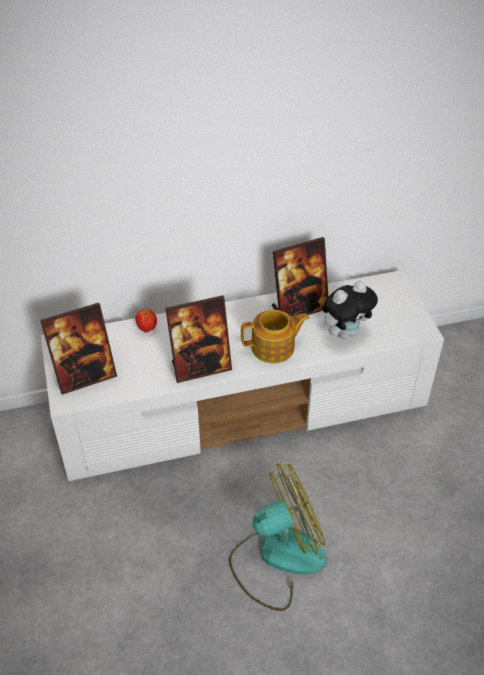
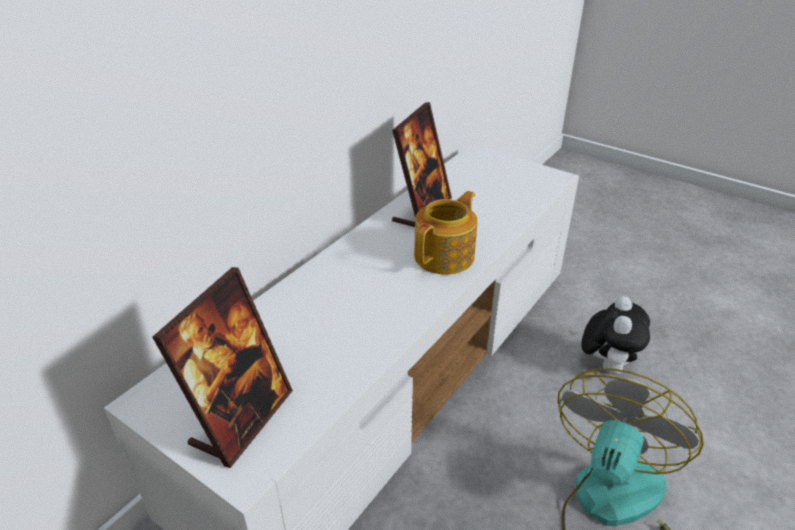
camera: 40 degrees left, 10 degrees down
(147, 329) = (269, 314): apple -> none
(201, 367) = (390, 317): picture frame -> none
(345, 332) = (493, 209): plush toy -> plush toy (606, 365)

